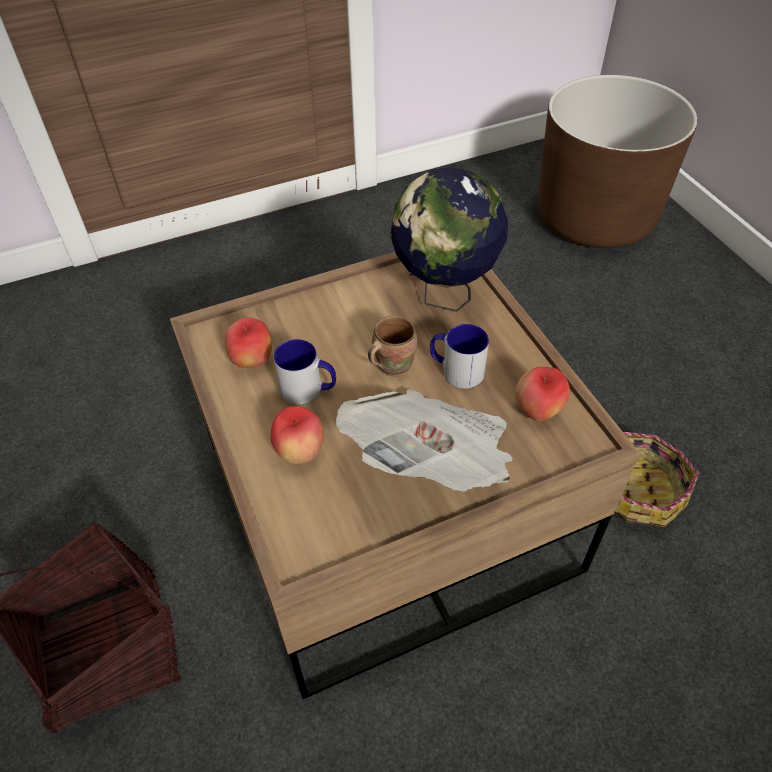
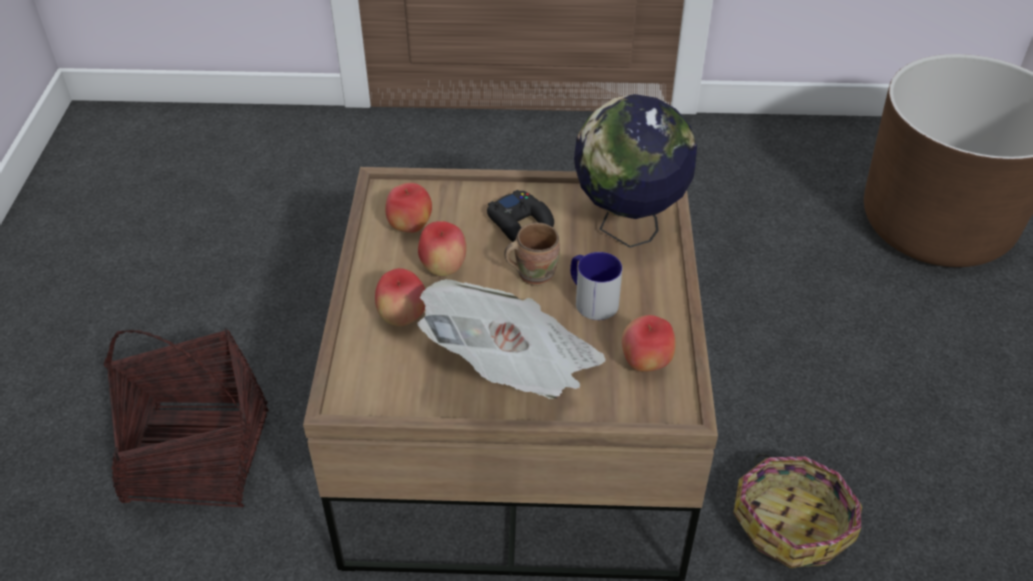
camera: 25 degrees right, 5 degrees down
(308, 390) = (443, 269): mug -> apple
(350, 321) = (520, 222): none -> black game controller

